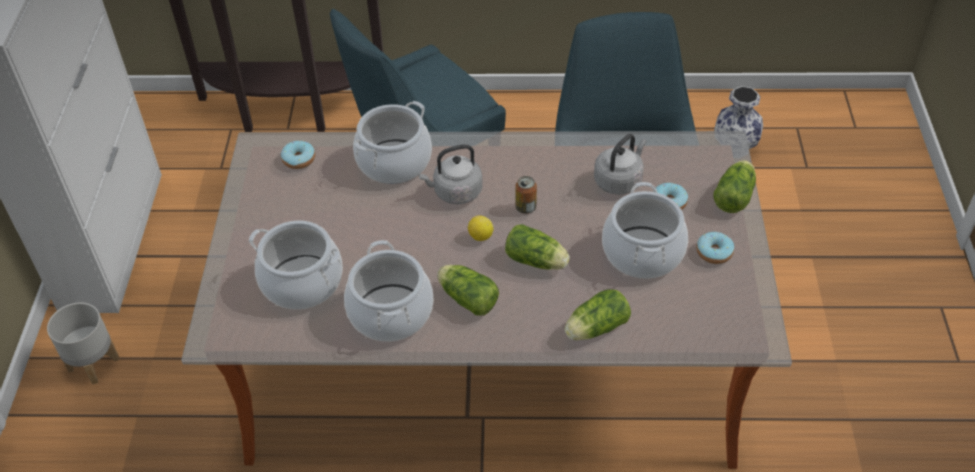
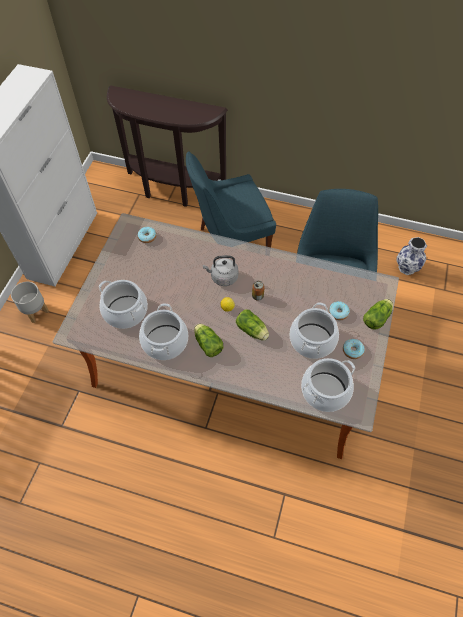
camera: 15 degrees right, 10 degrees up
(394, 162) = (196, 250): cooking pot -> cooking pot (325, 391)
(594, 328) = (269, 380): lettuce -> none
(619, 180) = (315, 292): grey kettle -> none

